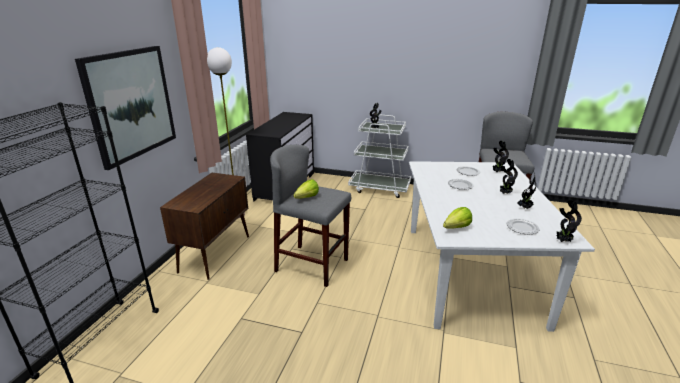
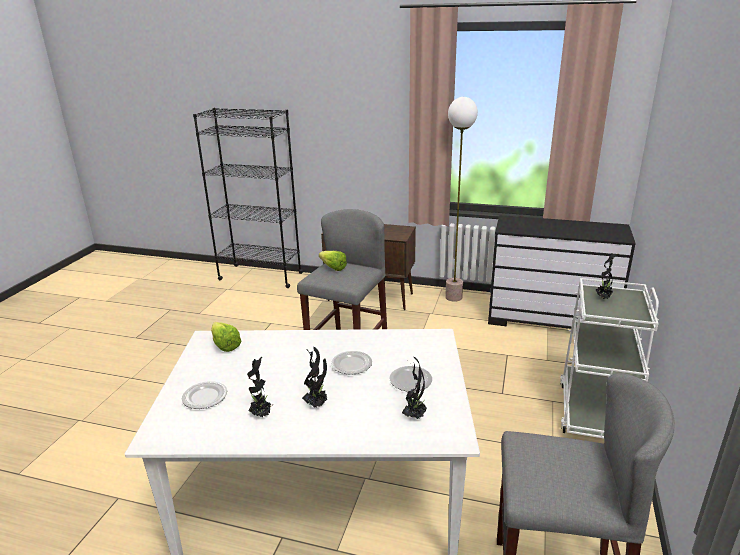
camera: 90 degrees right, 0 degrees up
(131, 104) = (352, 129): picture -> none
(562, 241) = (156, 425): potted plant -> none

